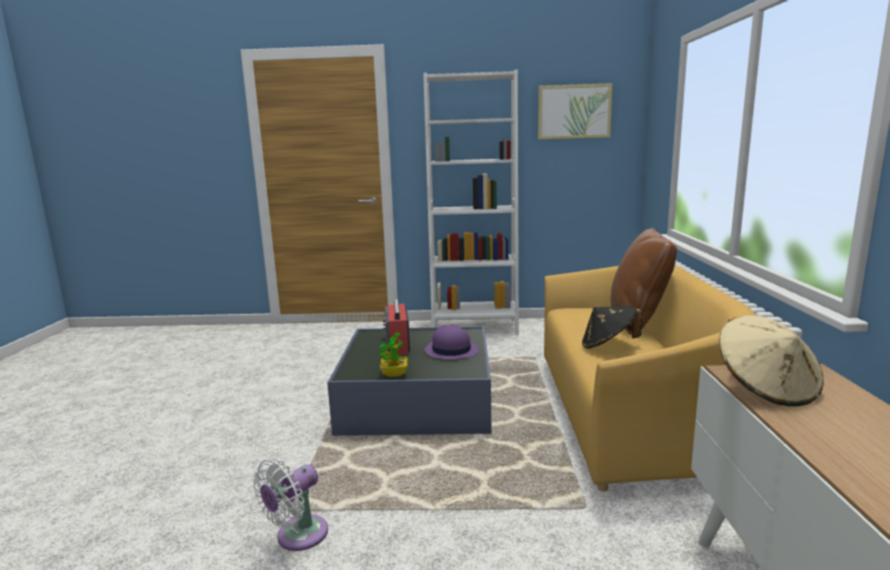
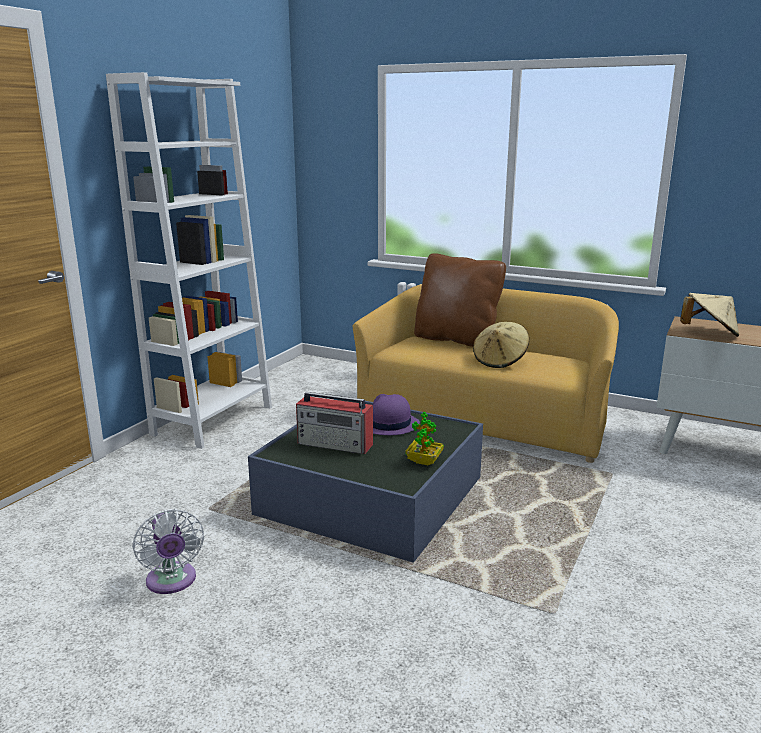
camera: 65 degrees left, 5 degrees up
(297, 536) = (600, 614): white fan -> white fan (172, 582)
(574, 112) = (247, 132): picture -> none
(608, 345) = (500, 361): black hat -> beige hat

